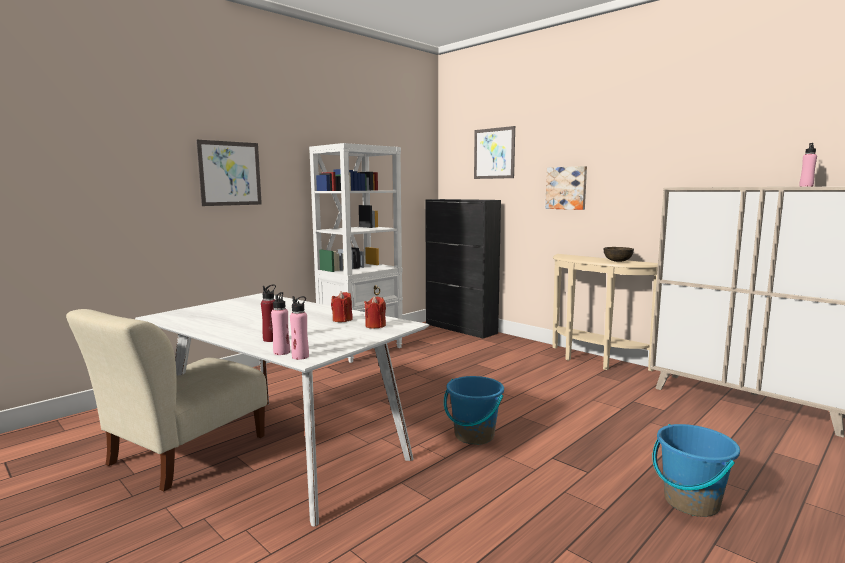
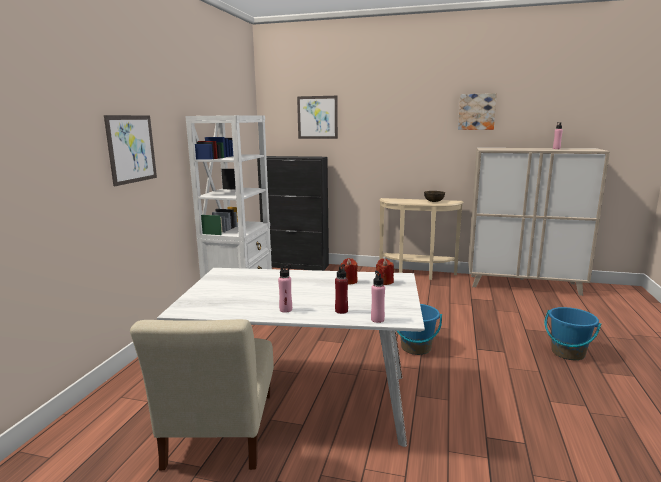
camera: 30 degrees left, 5 degrees up
(300, 357) = (399, 320): pink bottle -> pink bottle (286, 309)
(566, 188) = (385, 147): picture -> picture (476, 111)

